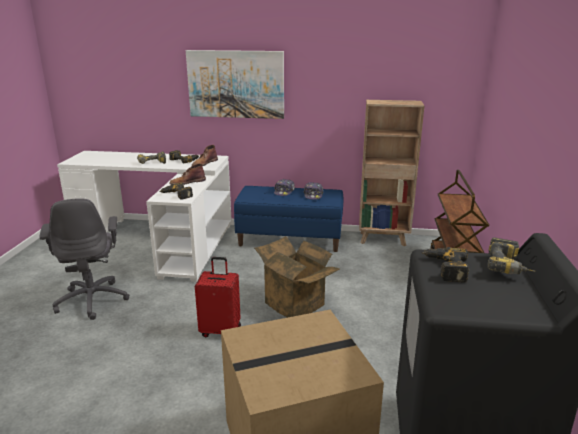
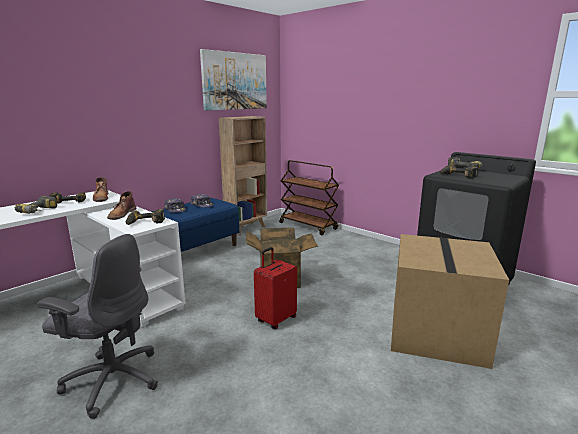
camera: 55 degrees left, 5 degrees down
(236, 84) = (105, 111): picture -> picture (235, 81)

